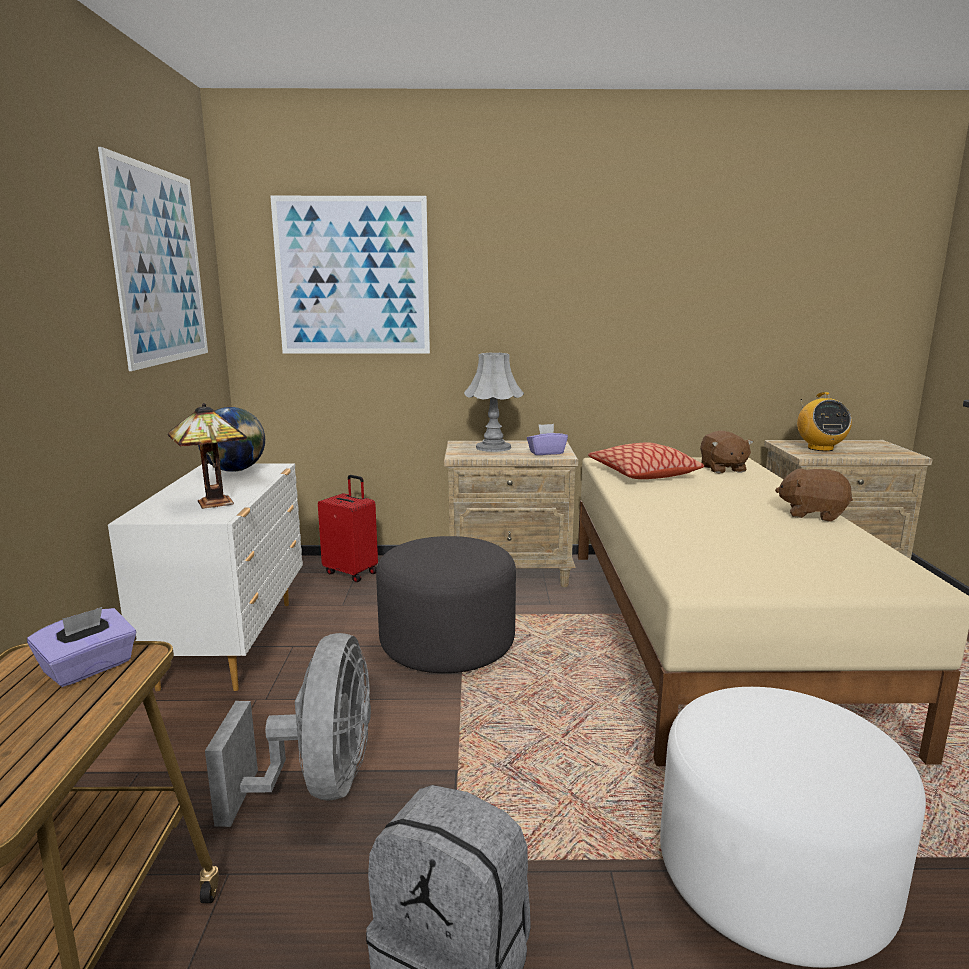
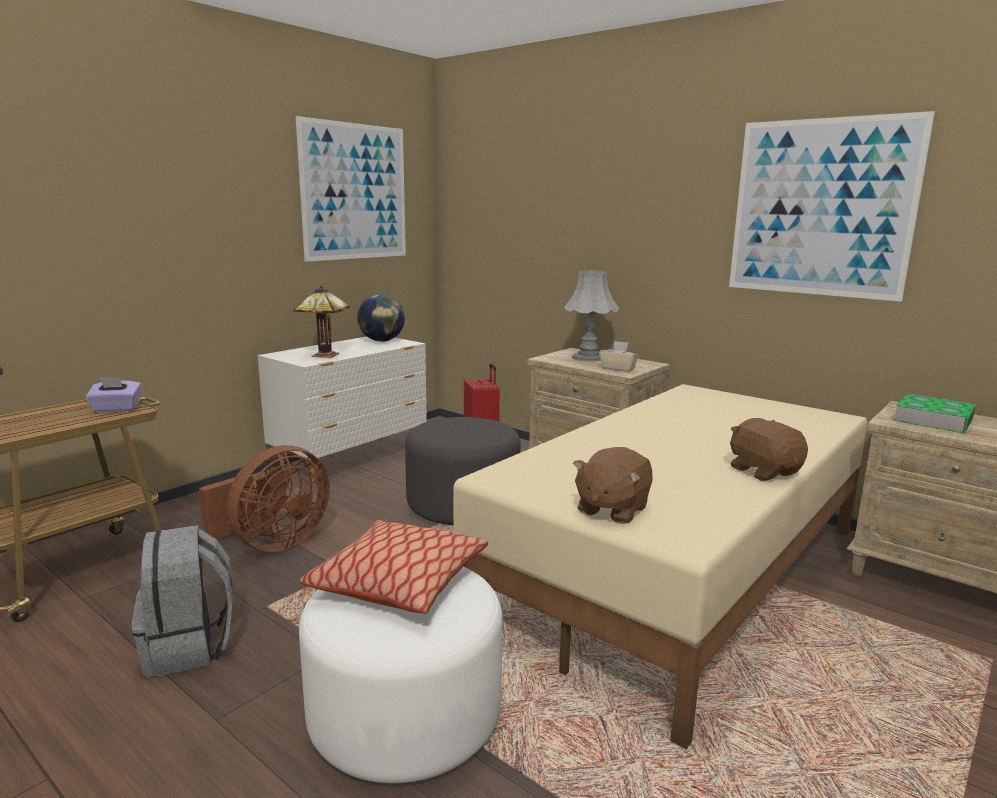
camera: 40 degrees right, 0 degrees up
(318, 784) = (273, 544): grey fan -> brown fan
(352, 276) = (515, 200): picture -> picture (821, 208)
(546, 452) = (618, 369): purple tissue box -> beige tissue box
(643, 474) = (696, 405): pillow -> pillow (399, 582)
(722, 469) = (794, 419): brown plush toy -> brown plush toy (611, 509)
(820, 448) = (933, 420): radio -> book

